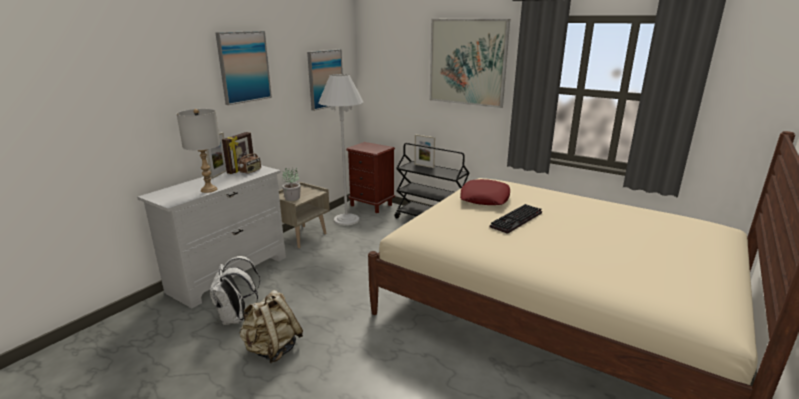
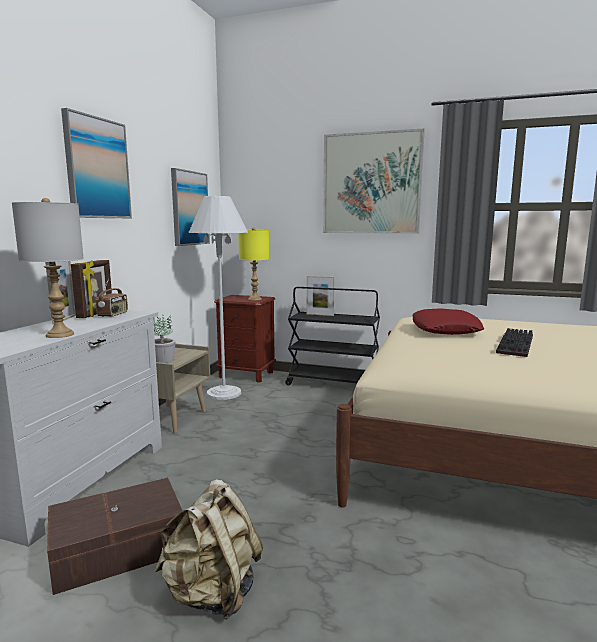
camera: 15 degrees left, 10 degrees down
(236, 318) = (120, 549): white backpack -> brown storage box
(376, 149) = (254, 299): none -> yellow table lamp

